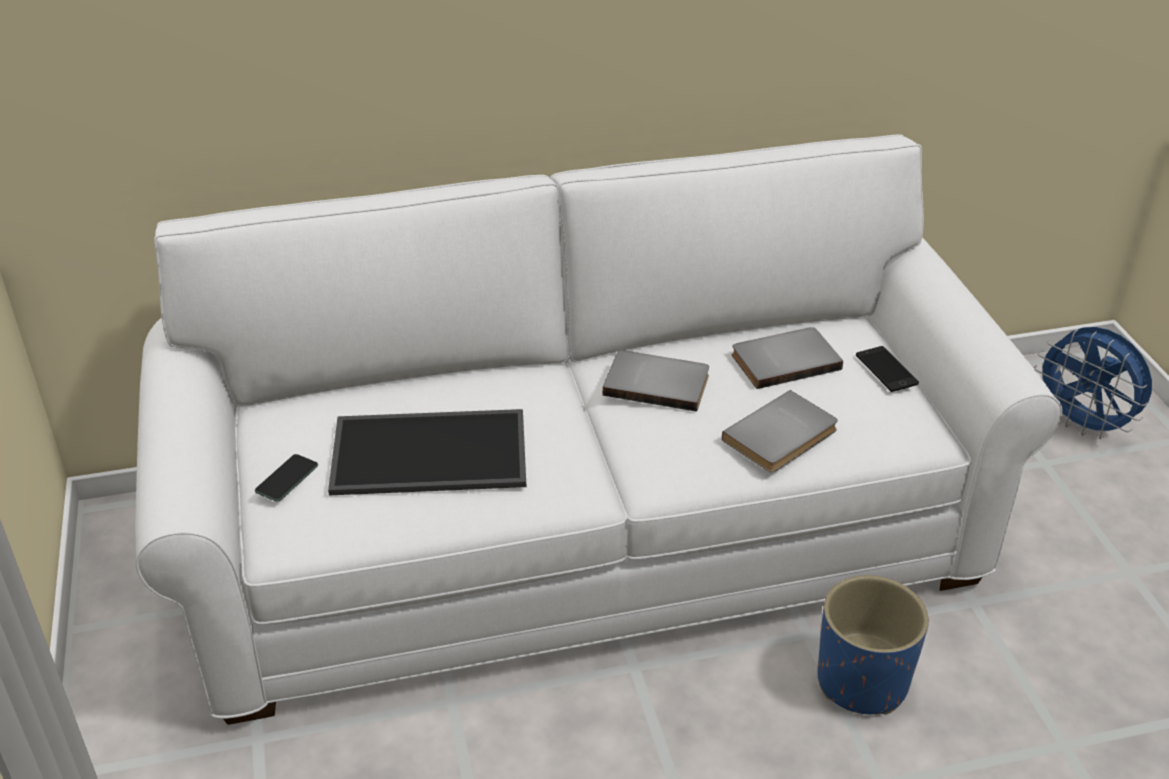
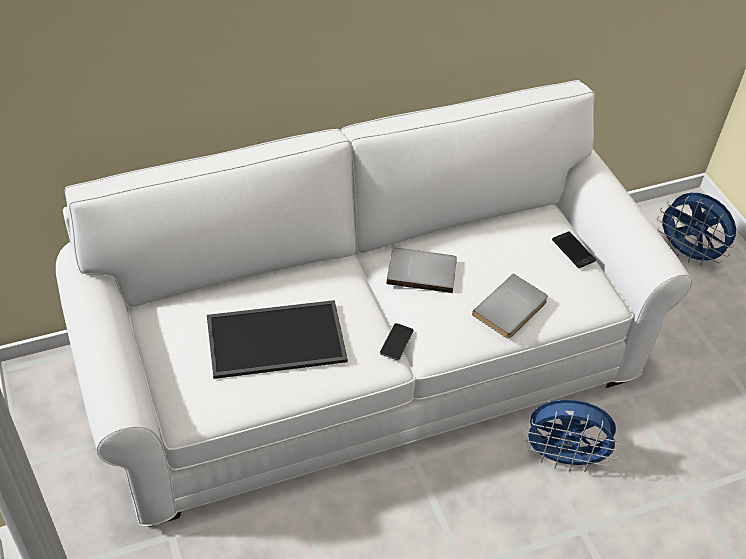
camera: 10 degrees left, 10 degrees up
(287, 478) = (181, 367): phone -> phone (396, 342)
(784, 359) = (504, 246): grey book -> none
(863, 681) = (563, 458): blue planter -> blue fan

